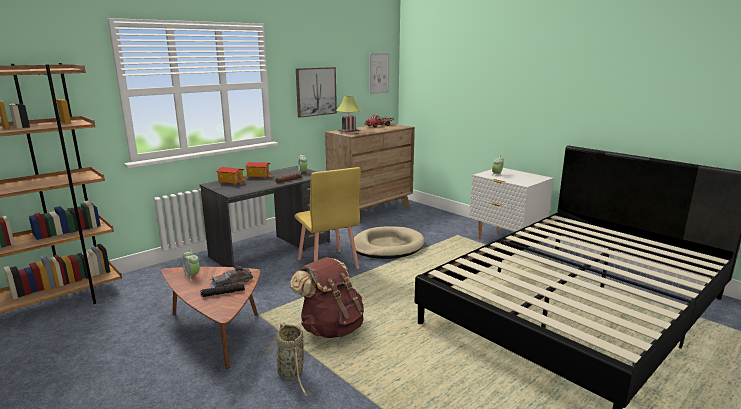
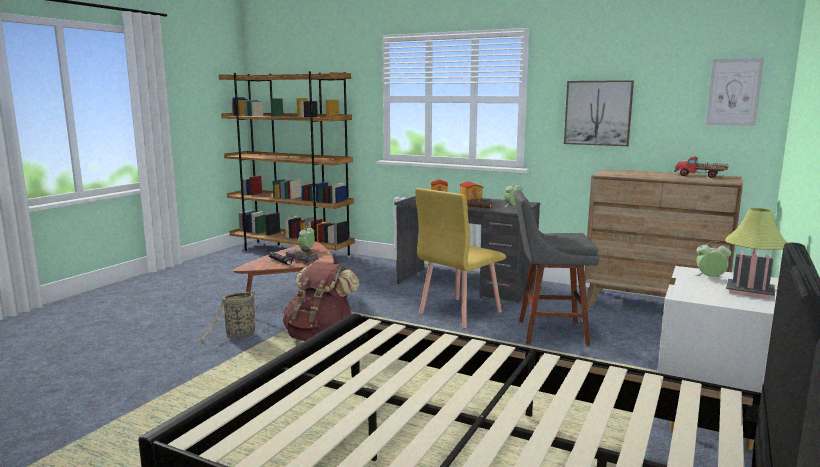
camera: 70 degrees right, 5 degrees down
(349, 132) = (616, 173): table lamp -> table lamp (749, 292)
(387, 246) = (548, 332): beige dog bed -> grey stool

